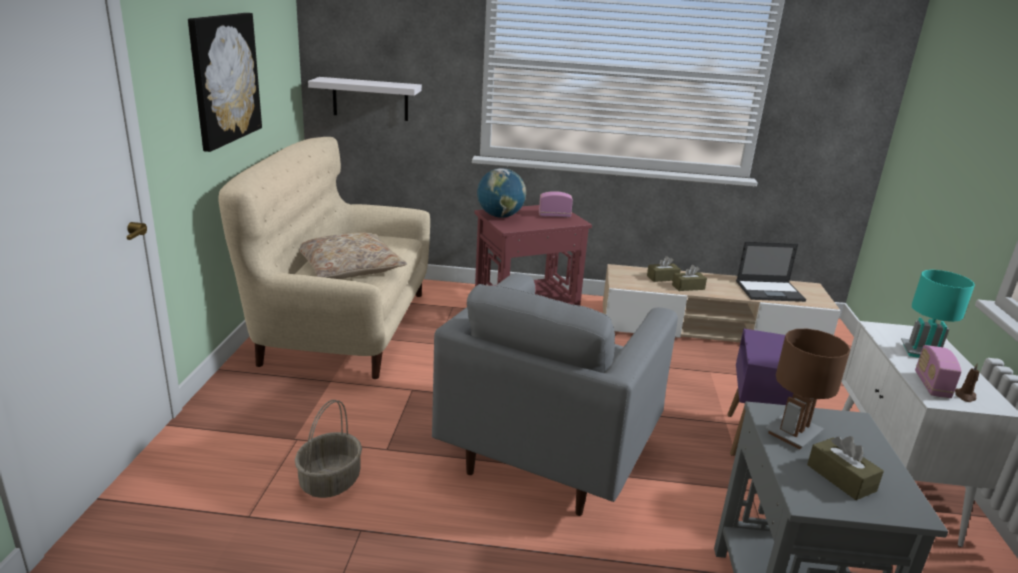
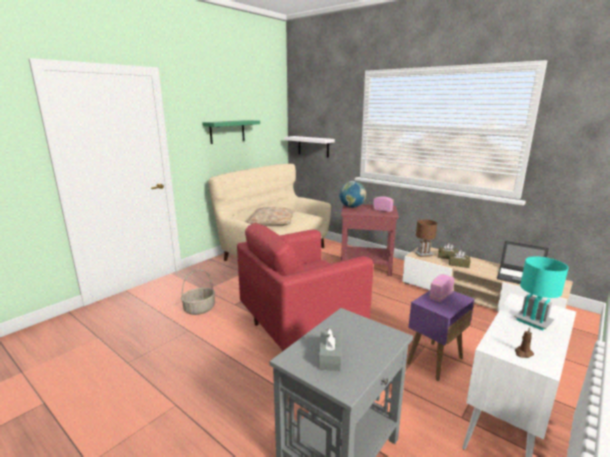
camera: 35 degrees right, 5 degrees down
(224, 79) = (227, 131): picture -> green shelf
(548, 455) = (301, 329): grey armchair -> red armchair
(792, 433) = (340, 329): brown table lamp -> brown table lamp (423, 254)
(841, 478) = (330, 357): brown tissue box -> grey tissue box
(931, 385) = (503, 339): radio -> radio (440, 296)

